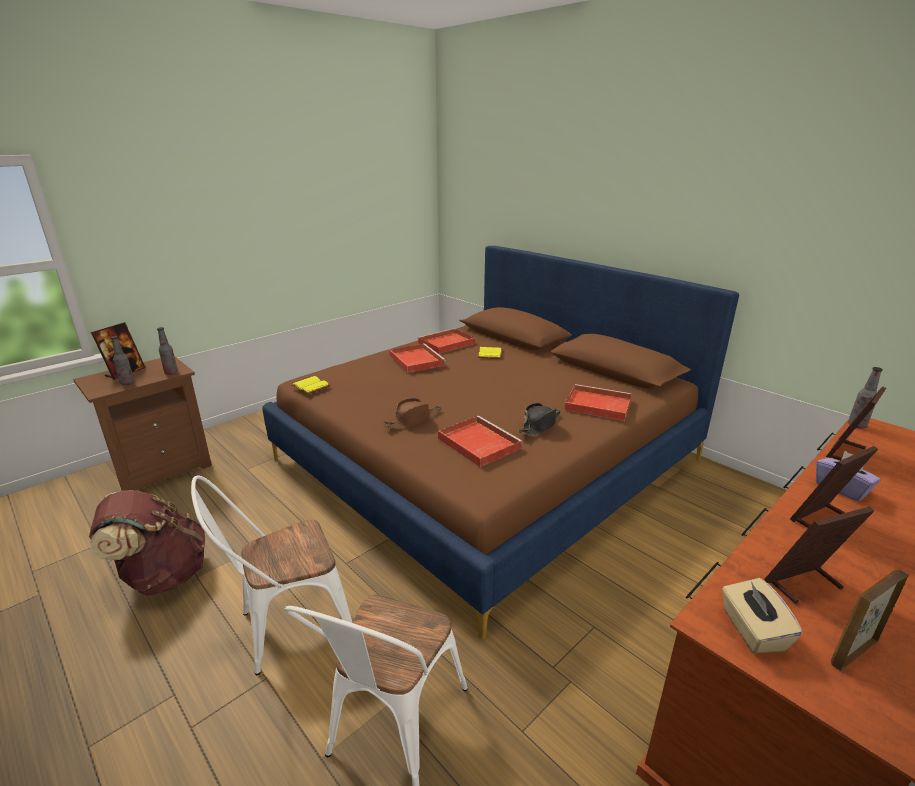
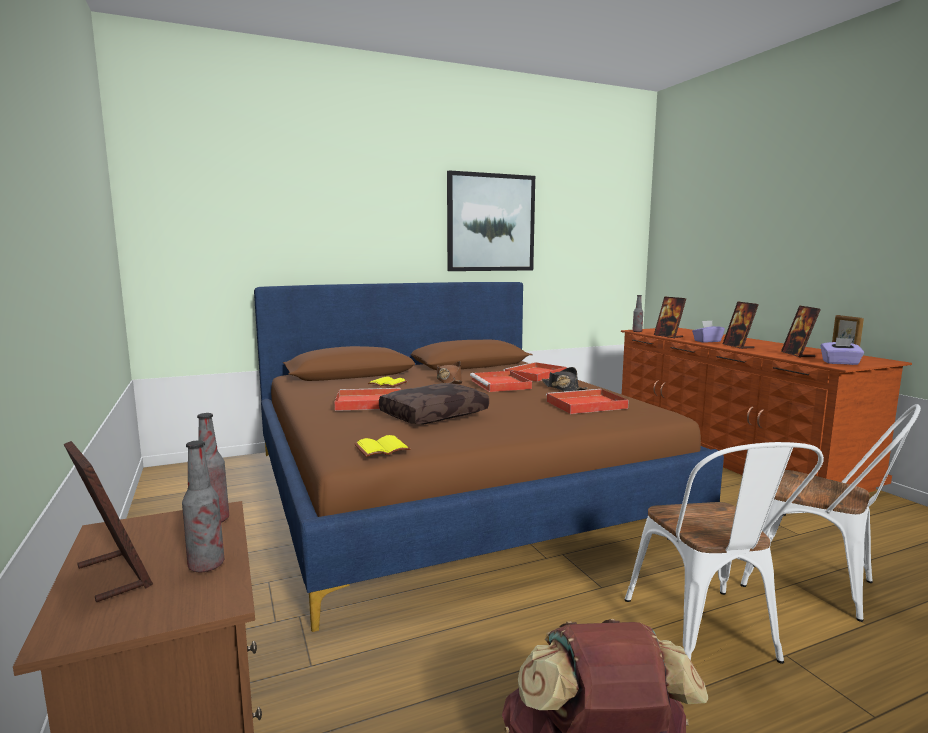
camera: 70 degrees left, 15 degrees down
(397, 386) = (434, 414): none -> brown pillow
(413, 420) = (523, 418): brown hat -> brown hat (449, 381)
(445, 343) = (330, 392): red tray -> red tray (501, 384)
(724, 205) = (491, 223): none -> picture
(752, 630) = (840, 363): beige tissue box -> purple tissue box

